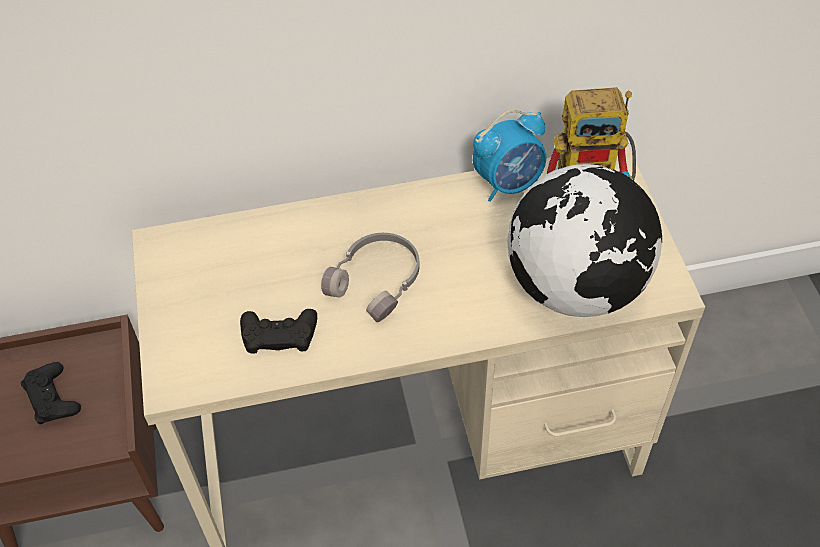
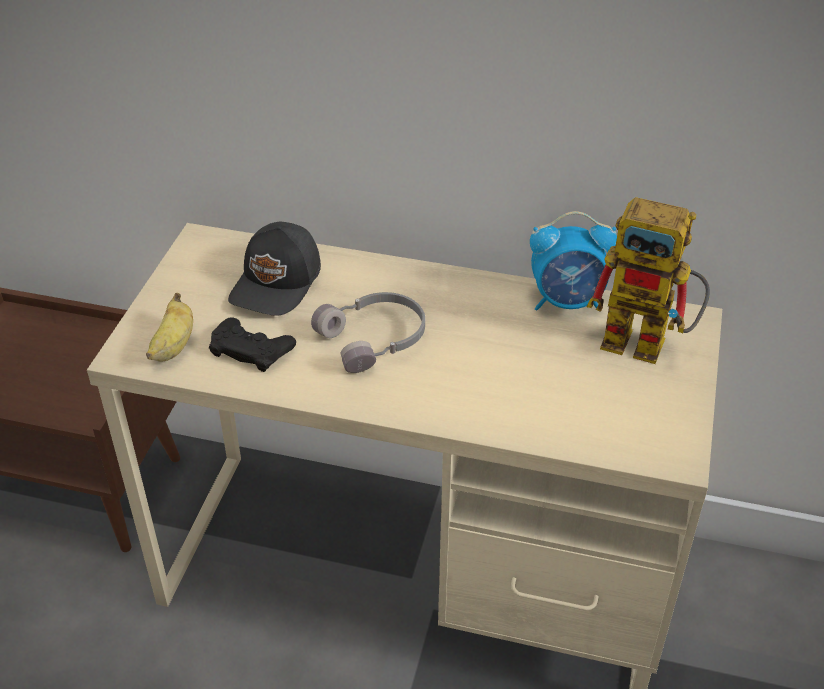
camera: 25 degrees right, 10 degrees down
(52, 397) = (65, 363): black game controller -> none
(208, 360) = (173, 346): none -> banana
(258, 260) = (278, 283): none -> black cap
(576, 287) = (574, 416): globe -> none

